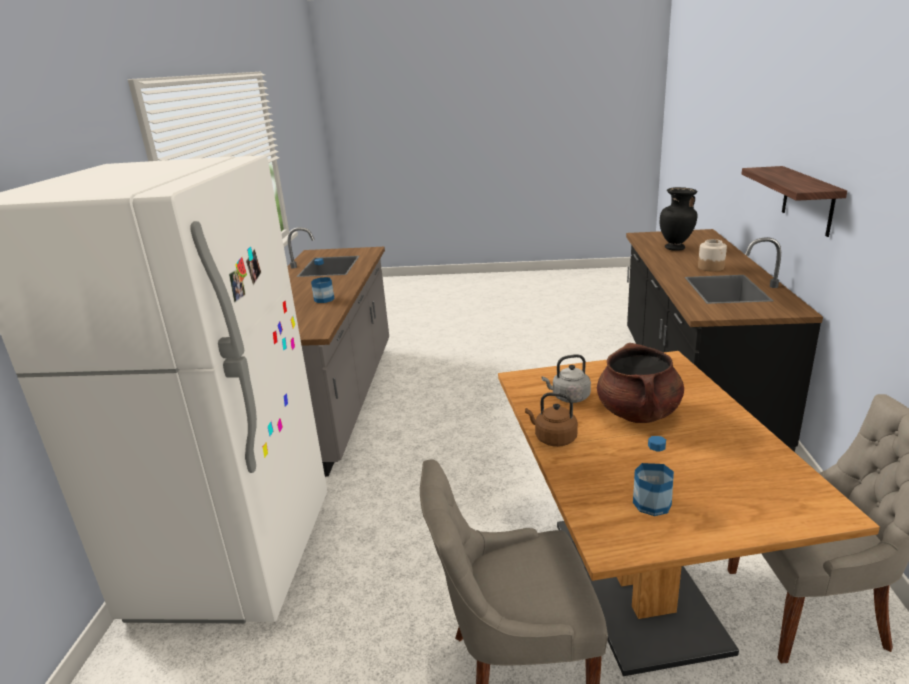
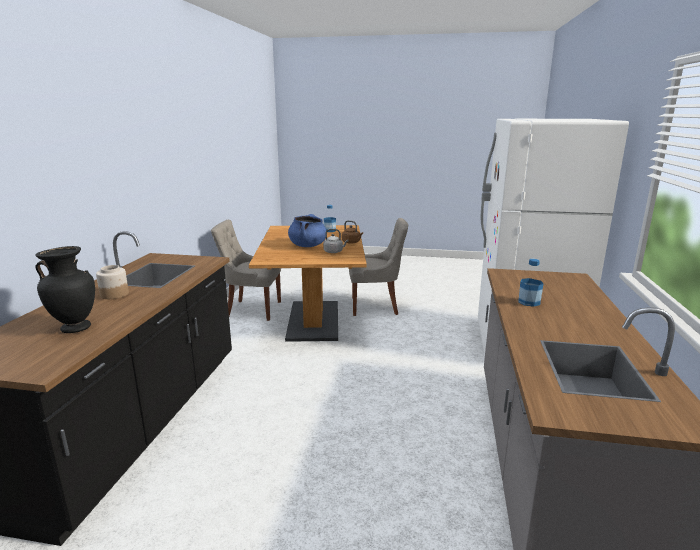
camera: 175 degrees left, 5 degrees down
(638, 413) = (307, 245): brown cooking pot -> blue cooking pot
(808, 200) = (104, 196): shelf -> none

